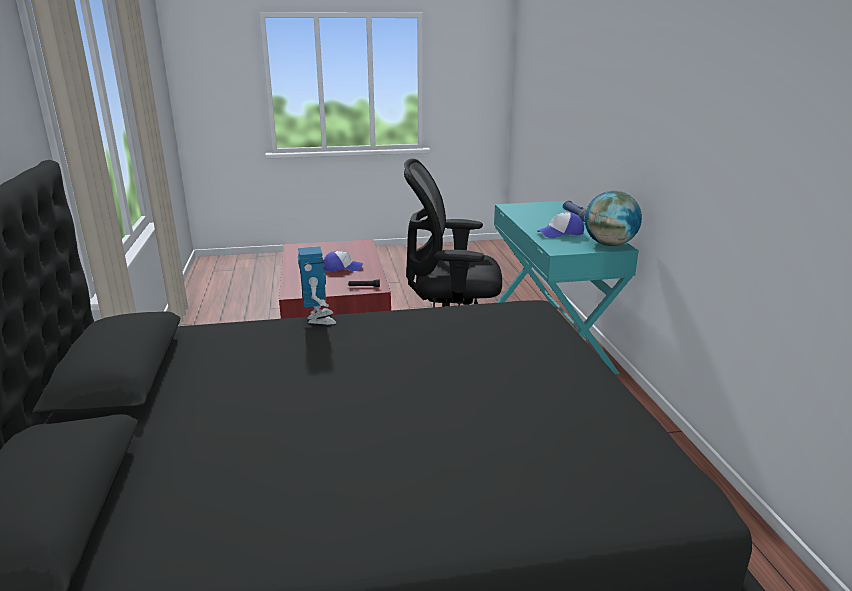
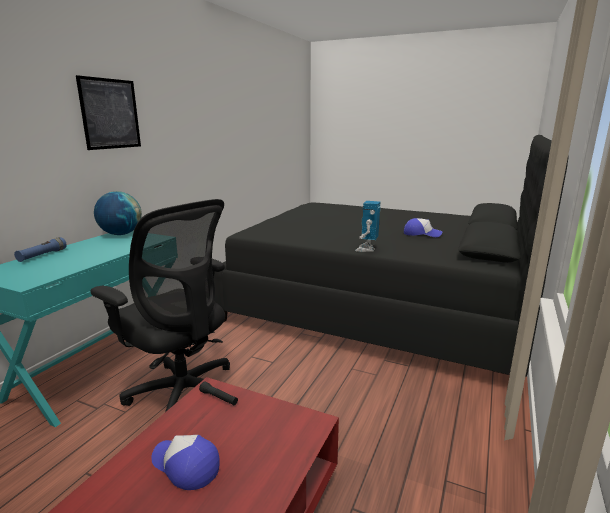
camera: 145 degrees left, 5 degrees down
(561, 233) = (113, 246): cap -> cap (421, 234)
(678, 97) = (110, 114): none -> picture

